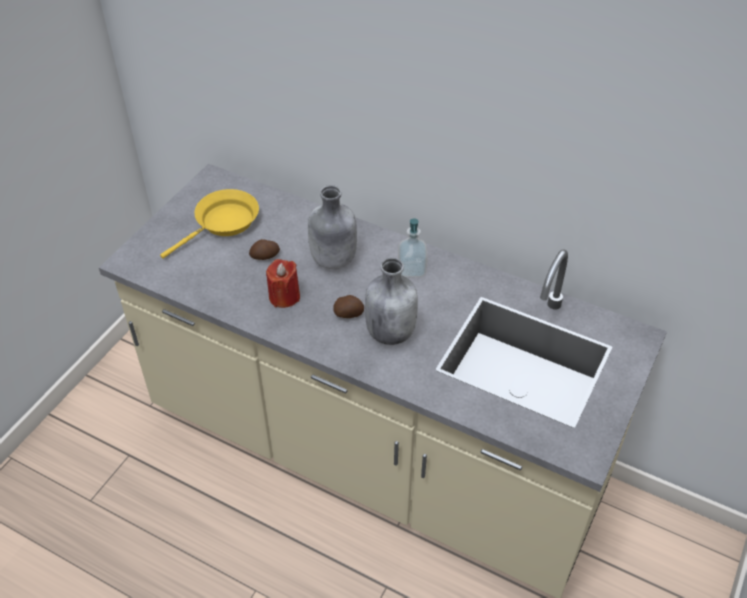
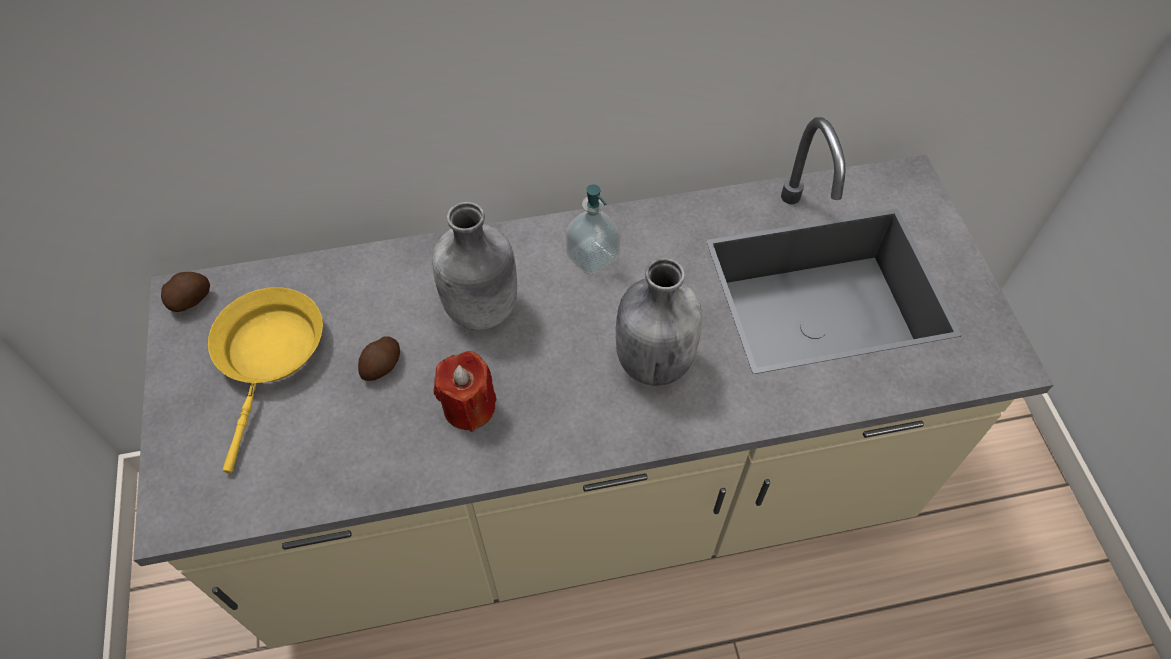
camera: 40 degrees left, 10 degrees up
(349, 314) = (578, 372): potato -> potato (191, 300)

